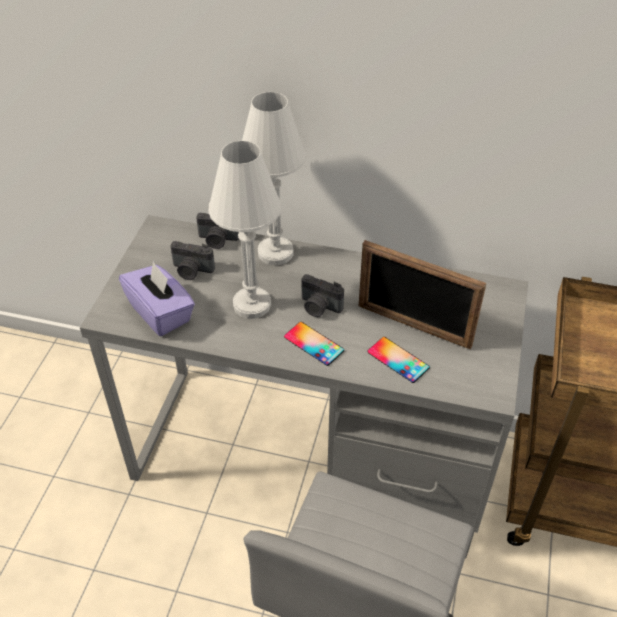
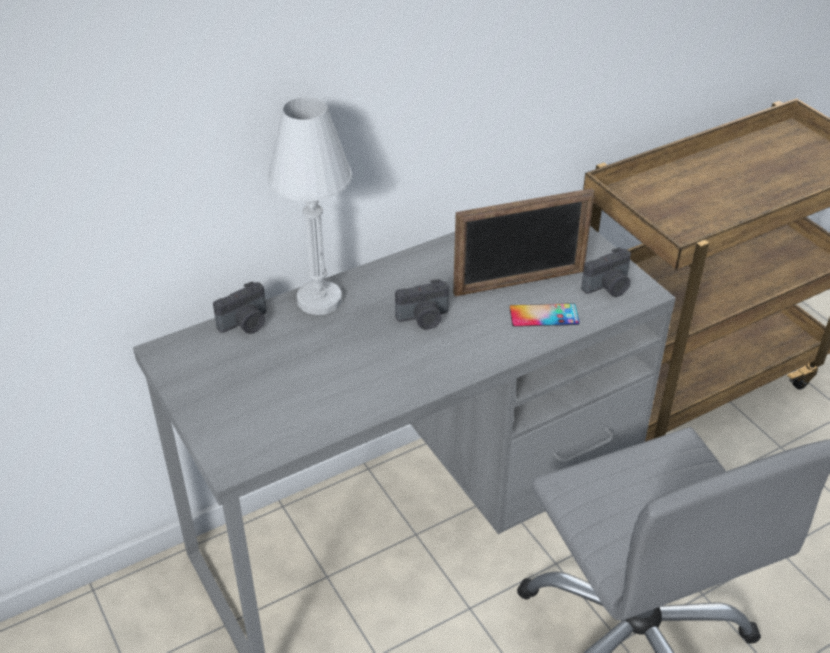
camera: 45 degrees left, 5 degrees down
(161, 313) = (284, 421): purple tissue box -> none
(191, 271) = (260, 366): camera -> camera (608, 287)
(252, 305) = (362, 356): white table lamp -> none
(313, 343) = (461, 350): phone -> none

